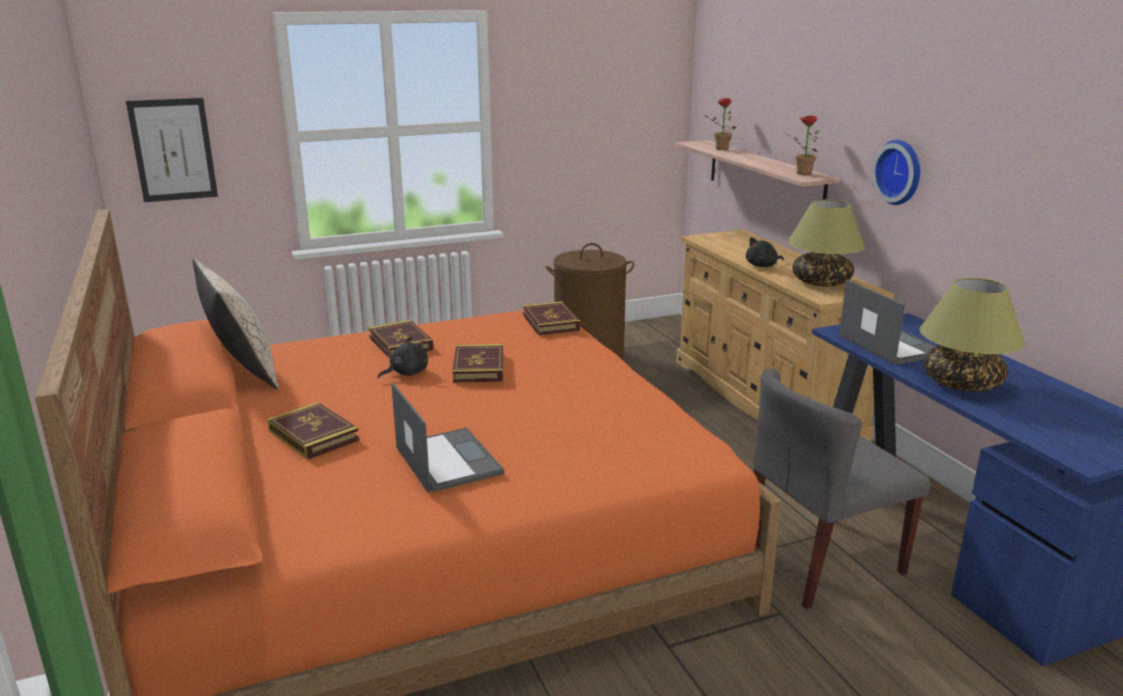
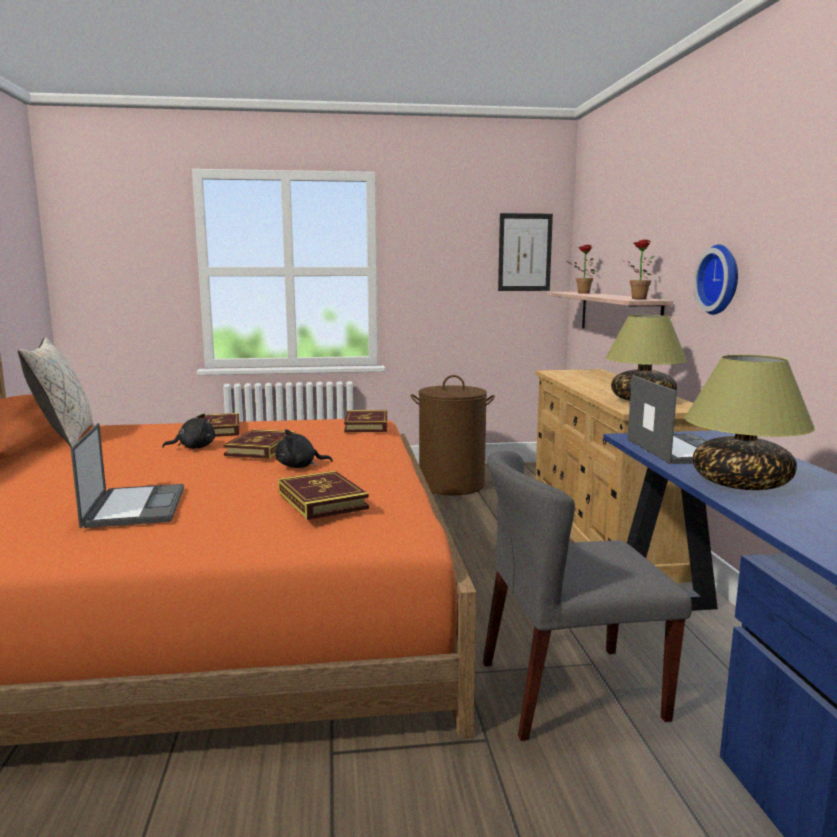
camera: 15 degrees right, 10 degrees down
(173, 150) = (106, 276): picture -> picture (524, 252)
(313, 435) = (52, 479): book -> book (322, 500)
(762, 266) = (593, 389): black plush toy -> black plush toy (299, 466)

